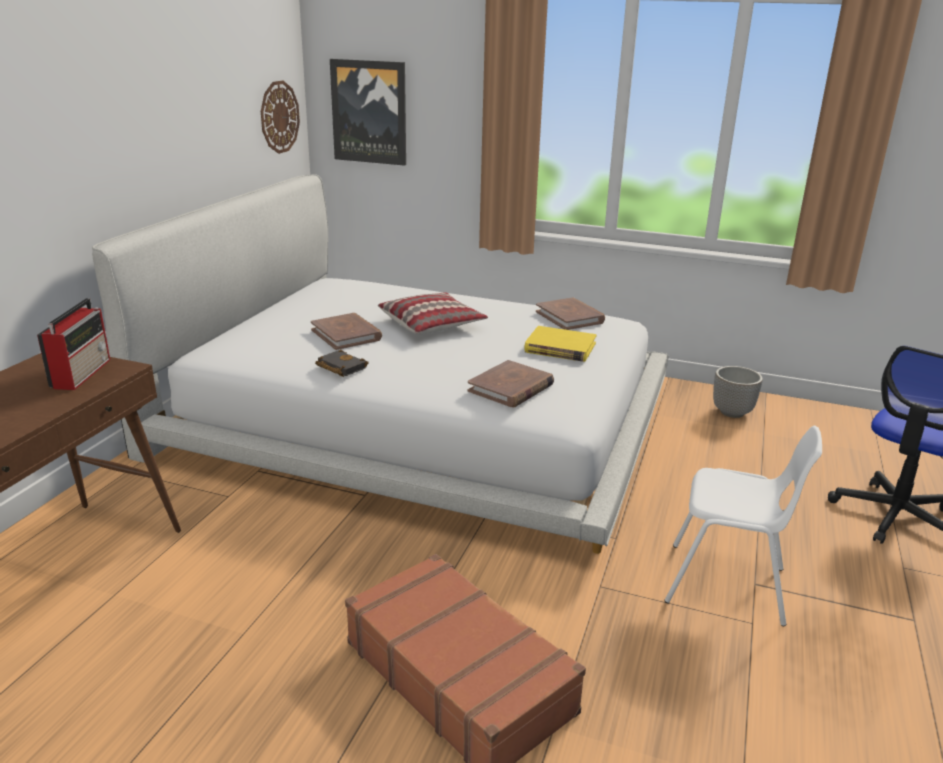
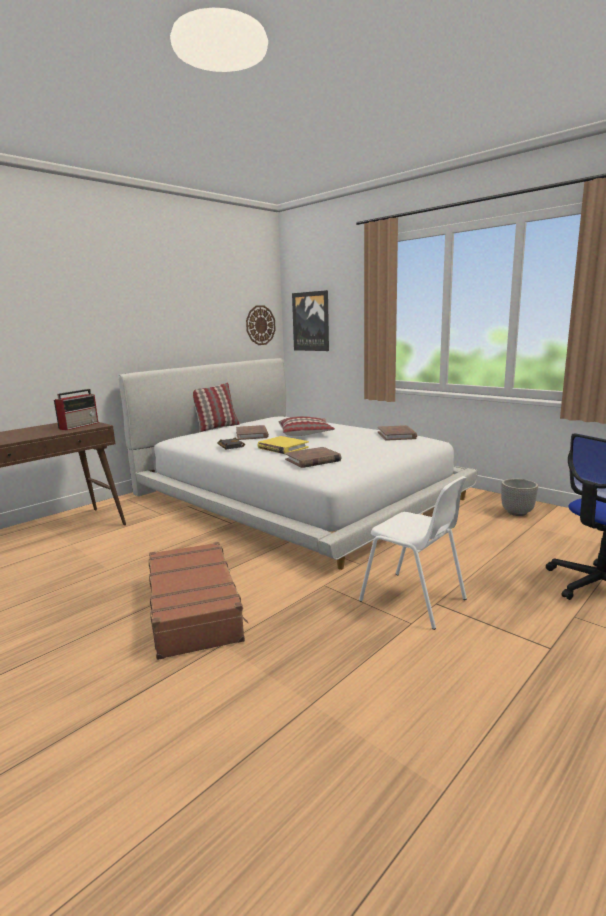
camera: 25 degrees right, 10 degrees down
(254, 317) = (216, 427): none -> pillow
(560, 348) = (369, 447): yellow book -> yellow book (282, 448)

